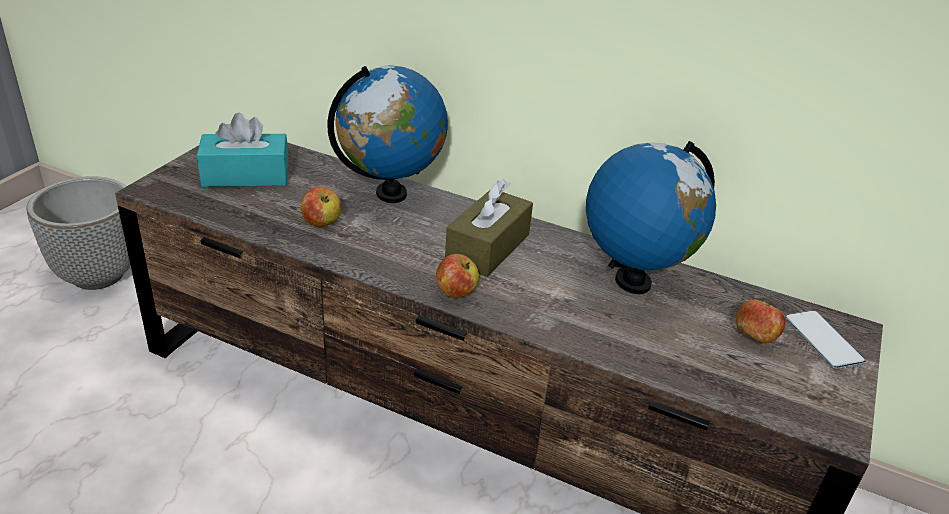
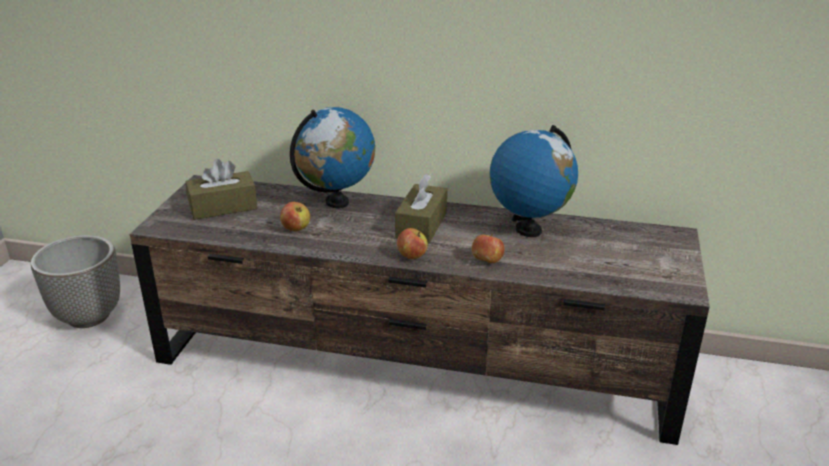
camera: 10 degrees left, 5 degrees down
(246, 175) = (223, 207): turquoise tissue box -> brown tissue box
(754, 337) = (619, 249): apple -> apple (487, 261)
(823, 339) = (662, 243): phone -> none

